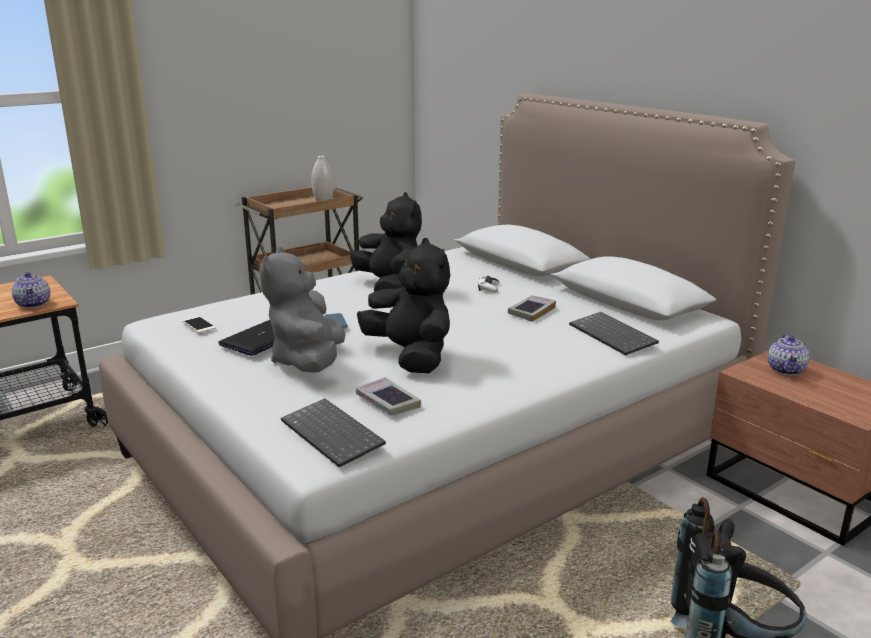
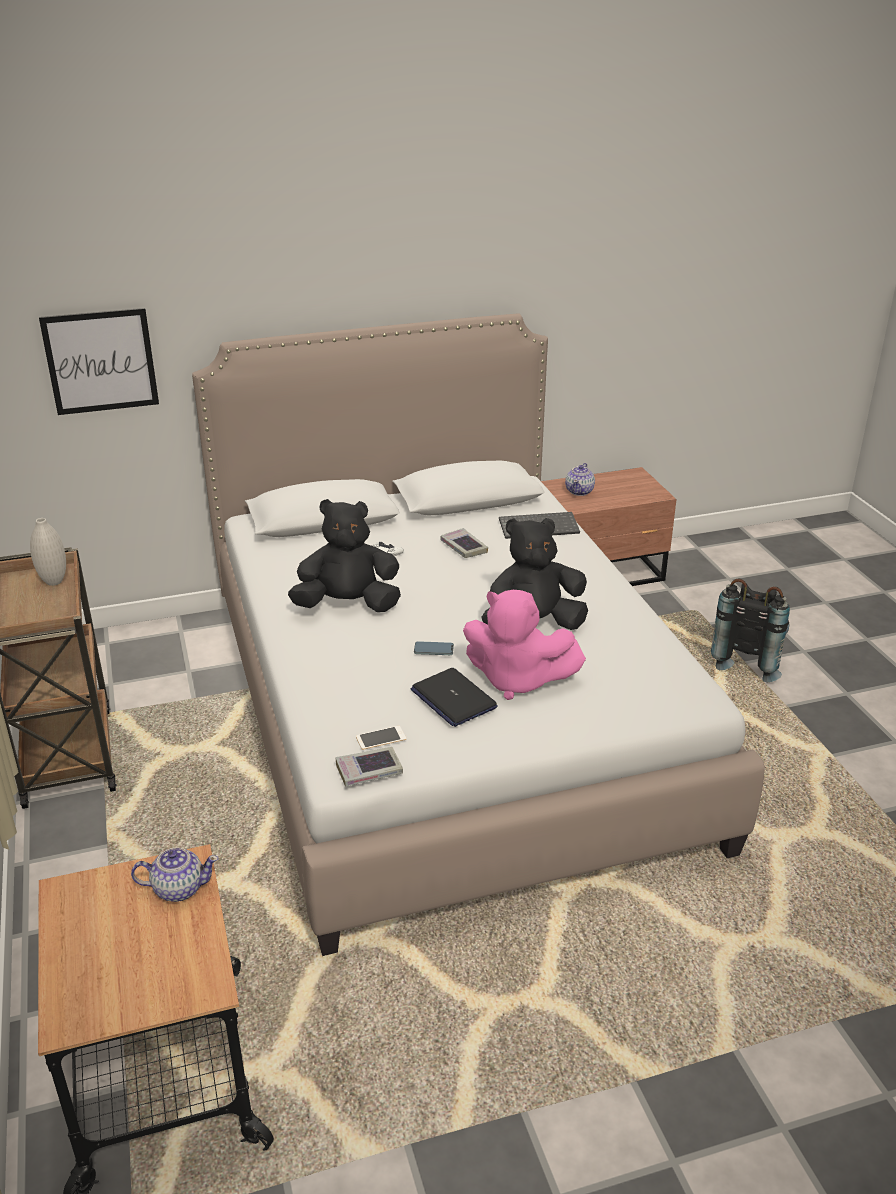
camera: 70 degrees left, 10 degrees up
(308, 362) = (517, 680): grey plush toy -> pink plush toy
(334, 434) = (668, 685): keyboard -> none
(387, 402) = (618, 652): book -> book (369, 771)
(472, 95) = (100, 361): none -> picture
(786, 370) = (579, 491): teapot -> teapot turned 75 degrees clockwise

